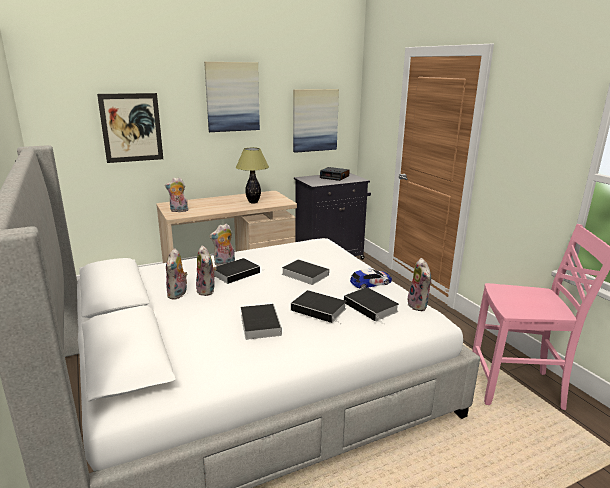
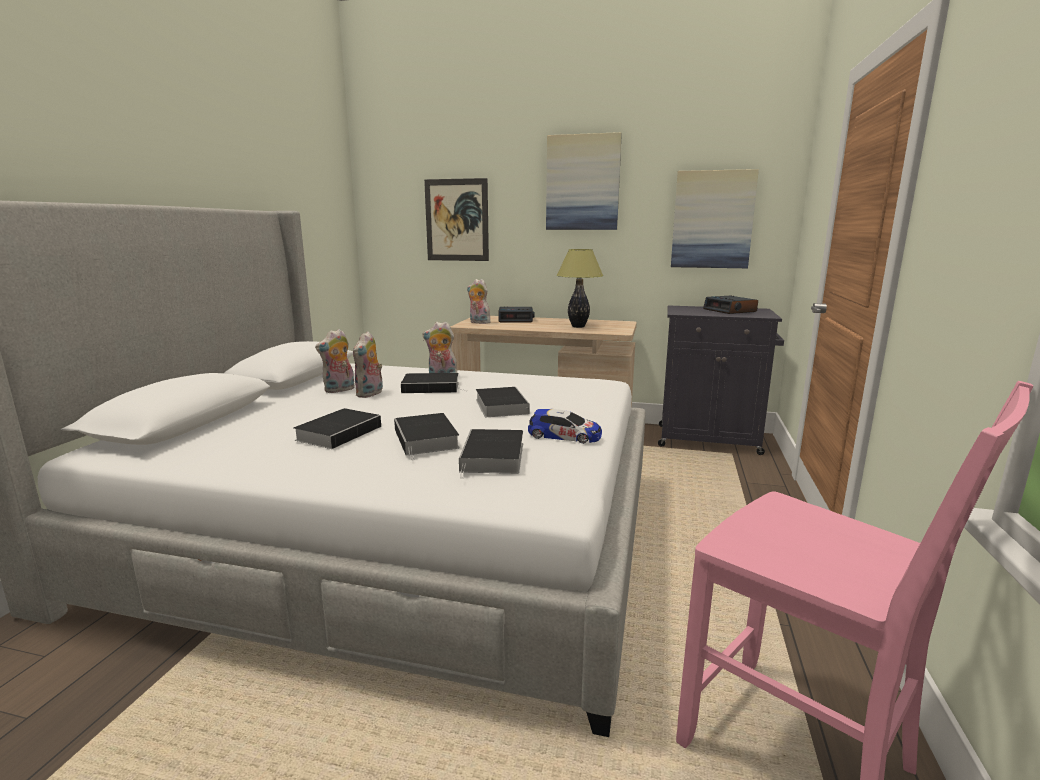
camera: 40 degrees right, 5 degrees down
(198, 202) = (516, 319): none -> alarm clock
(419, 305) = (576, 480): plush toy -> none

